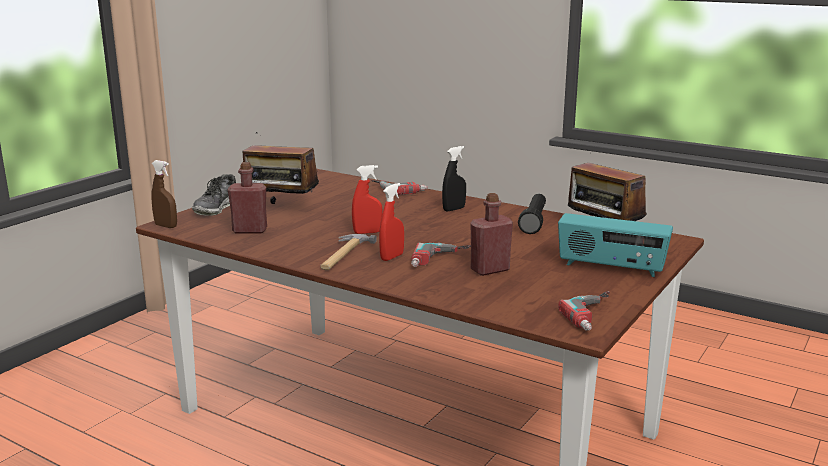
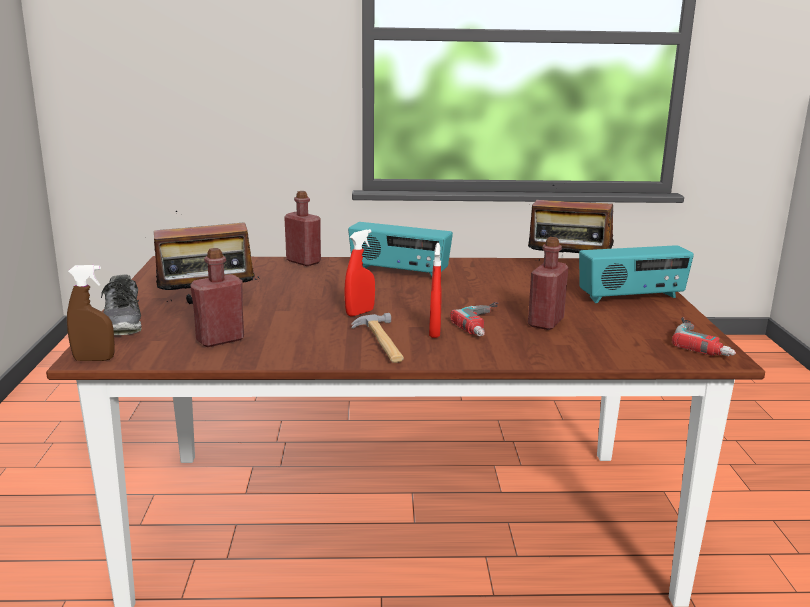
camera: 35 degrees left, 0 degrees up
(399, 188) = (303, 261): power drill -> red bottle
(454, 209) = (399, 272): black spray bottle -> radio
(534, 222) = (492, 270): black flashlight -> none

